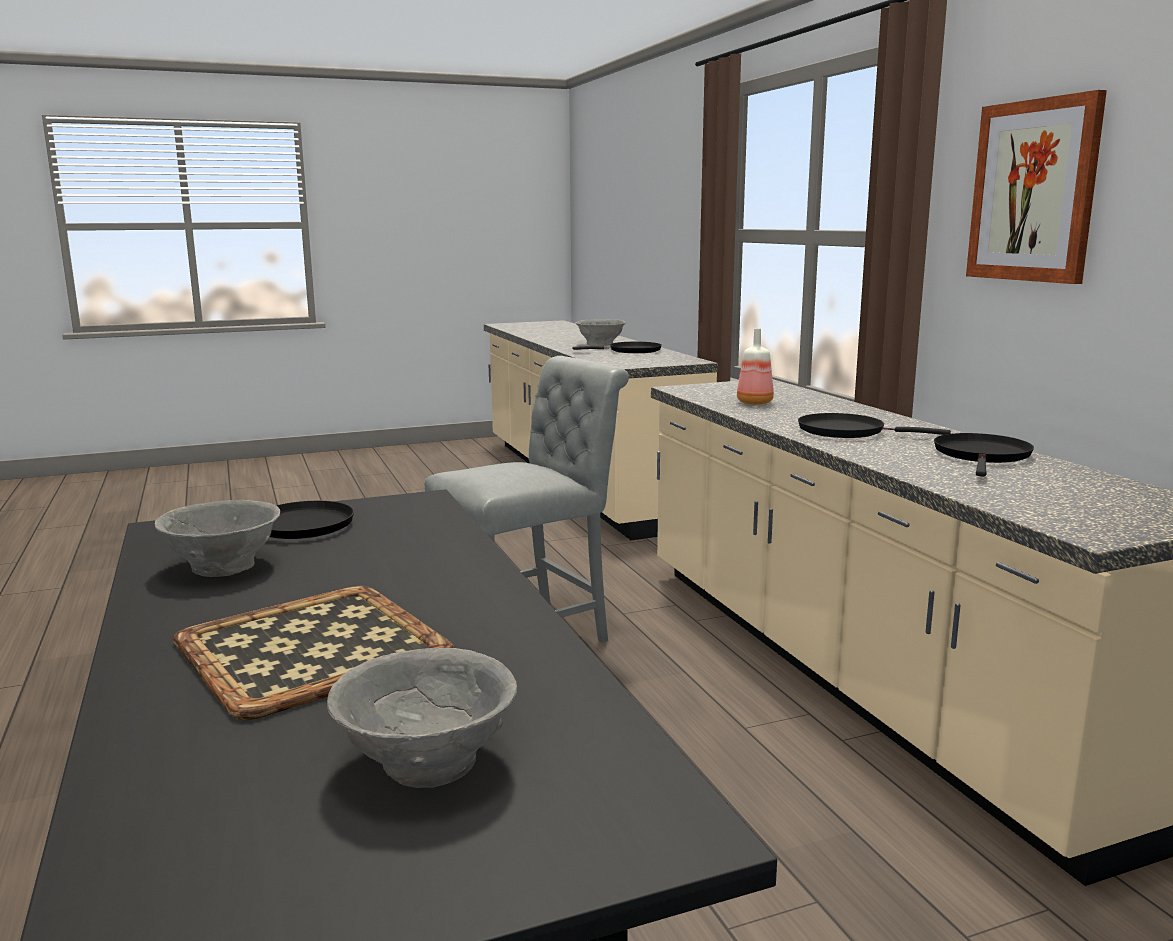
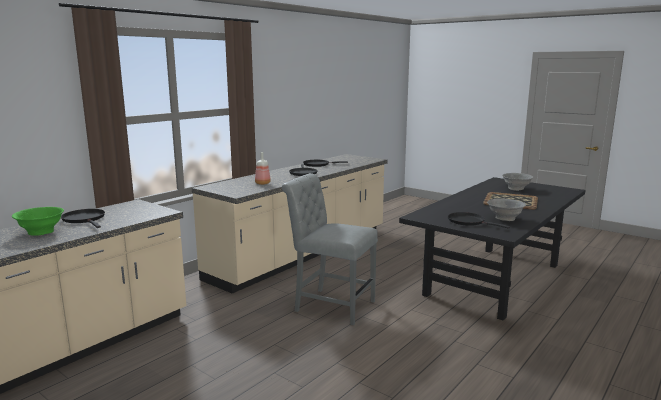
camera: 120 degrees left, 0 degrees up
(600, 345) = (41, 232): grey bowl -> green bowl
(1033, 191) = (273, 91): picture -> none

